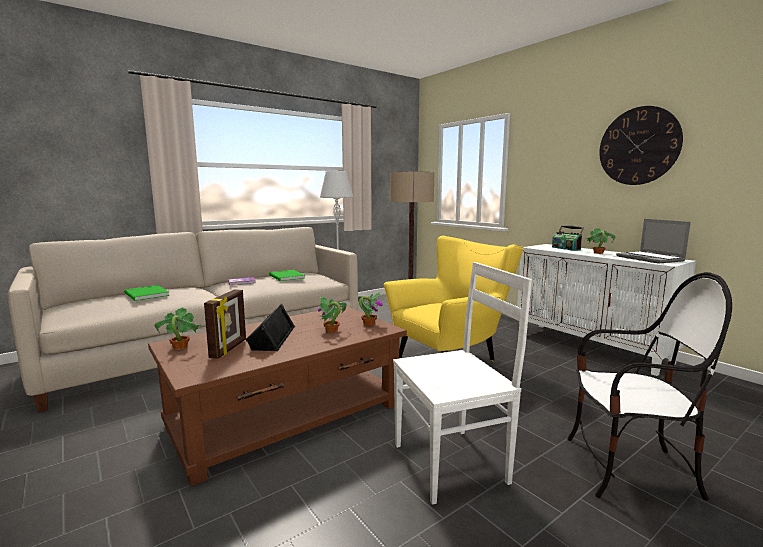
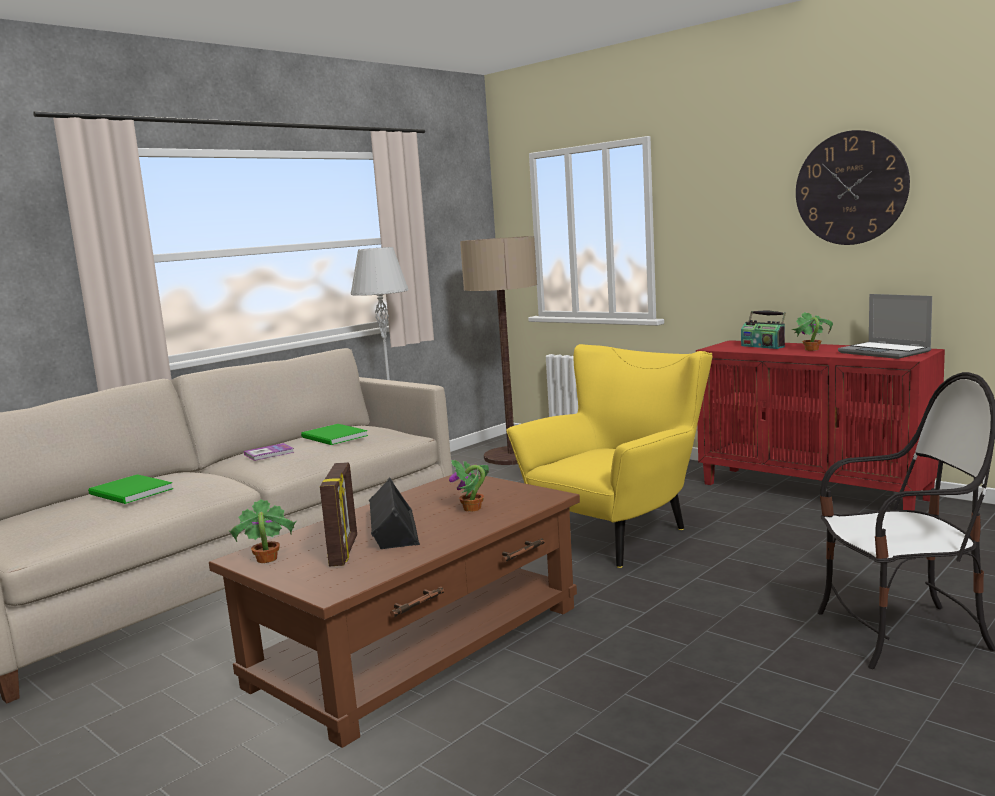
camera: 10 degrees left, 0 degrees up
(368, 323) = (518, 492): potted plant -> none
(452, 462) = (682, 662): white chair -> none
(591, 347) = (814, 491): white cabinet -> red cabinet

